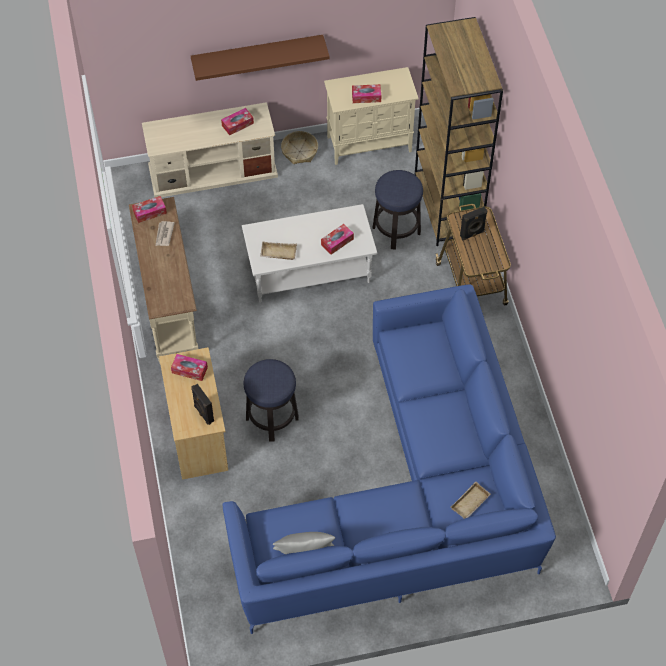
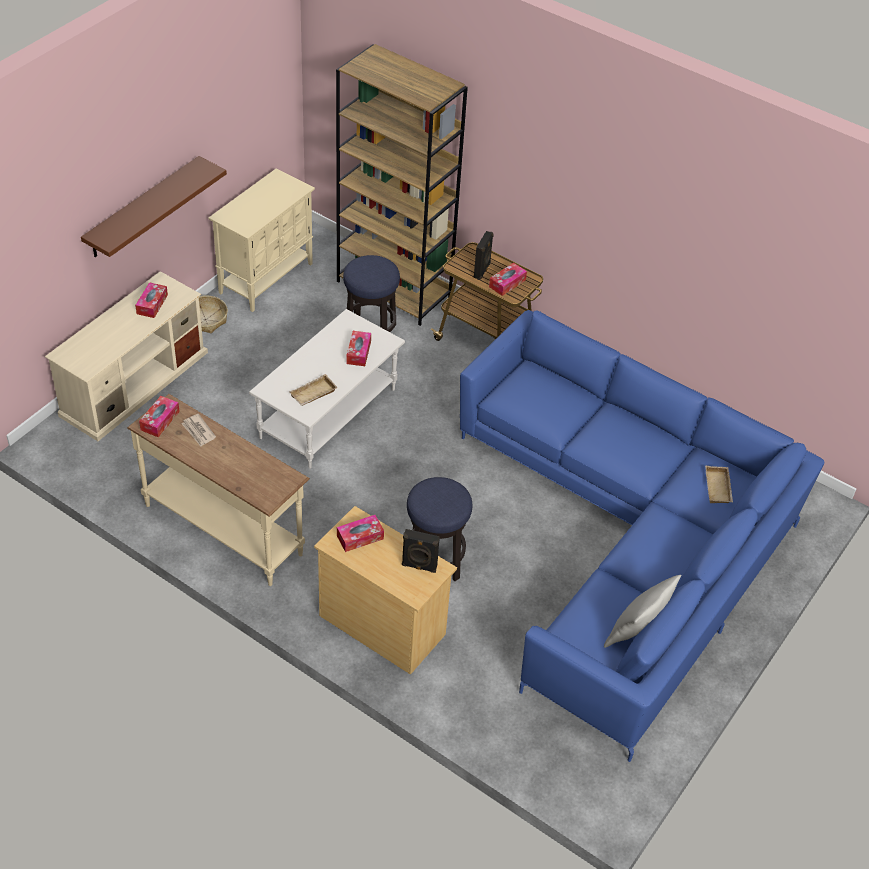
camera: 45 degrees left, 10 degrees down
(366, 97) = (265, 210): tissue box -> tissue box (507, 283)

